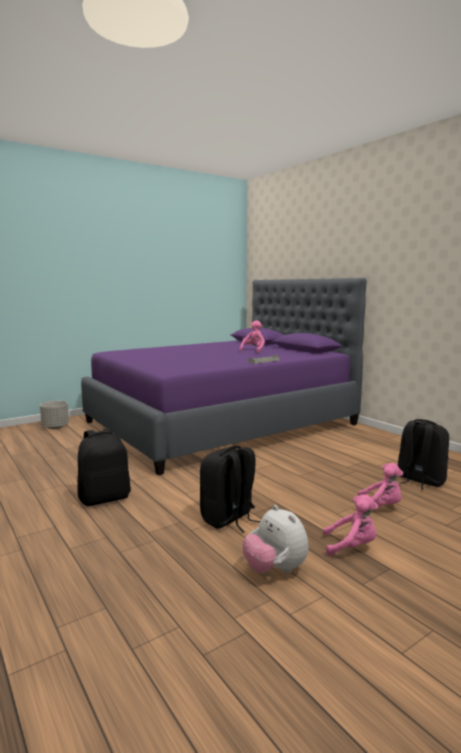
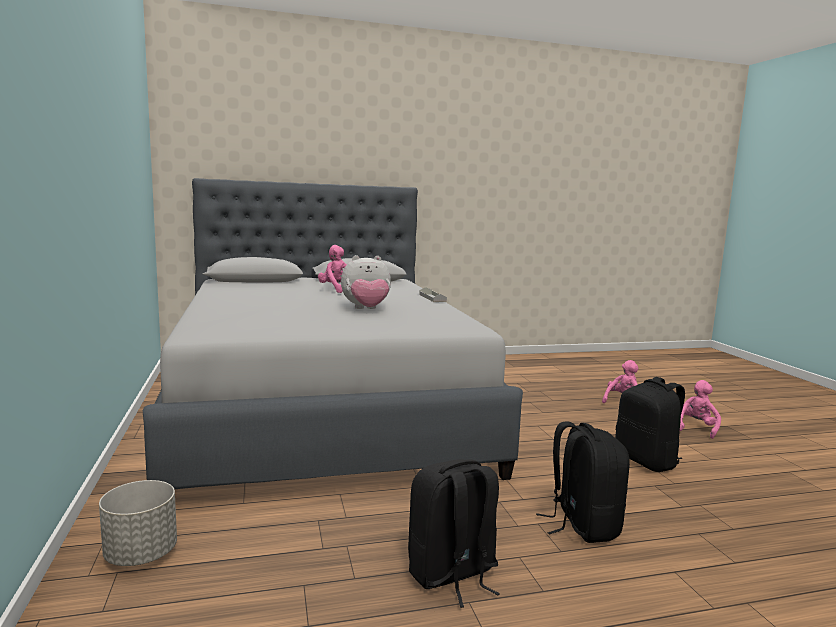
camera: 70 degrees left, 0 degrees up
(221, 423) = (323, 410): purple bed -> grey bed
(275, 569) = (742, 461): plush toy -> plush toy (366, 309)
(420, 480) = (570, 379): black backpack -> black backpack (452, 575)

